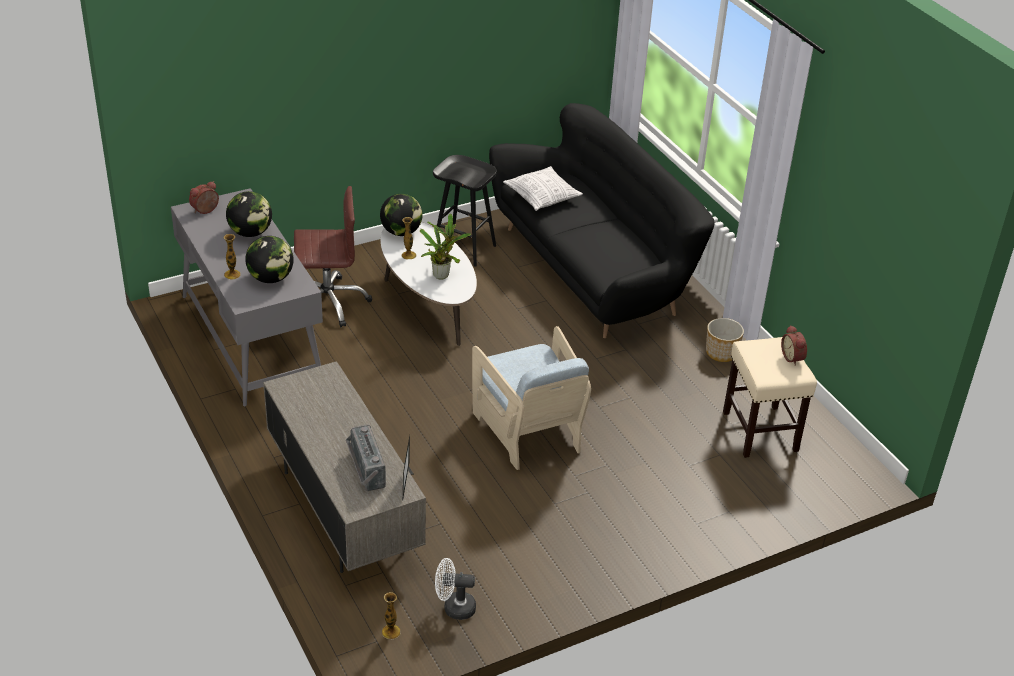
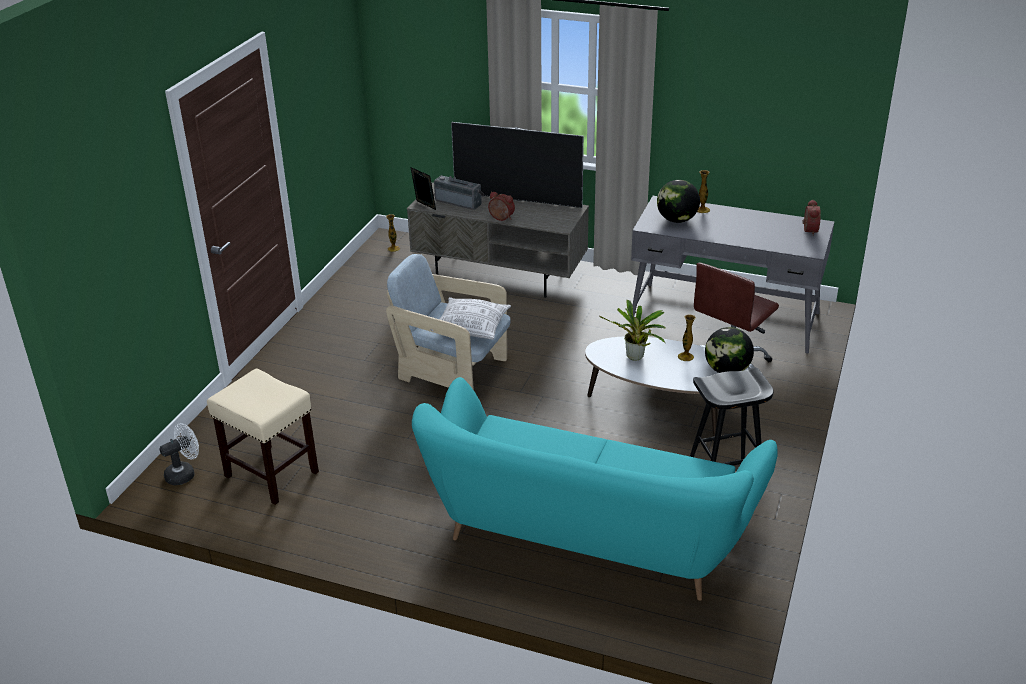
camera: 140 degrees right, 5 degrees down
(250, 233) = (751, 235): globe -> none
(309, 433) = (518, 200): none -> television
(454, 608) = (373, 271): white fan -> white fan (184, 474)
(542, 197) = (674, 468): pillow -> pillow (471, 328)
(594, 270) = (586, 537): black sofa -> turquoise sofa
(722, 353) = (370, 526): planter -> none
(793, 358) = (242, 405): alarm clock -> alarm clock (501, 218)

